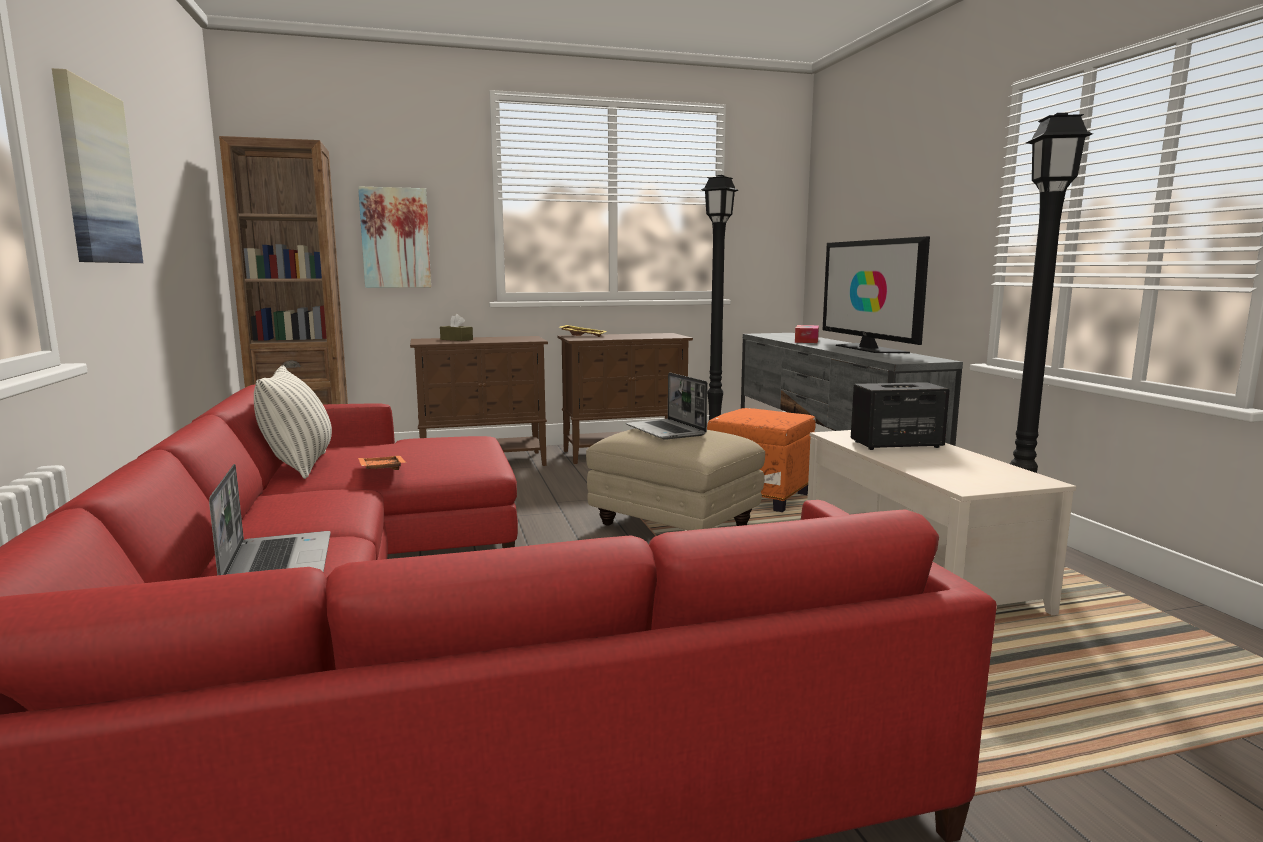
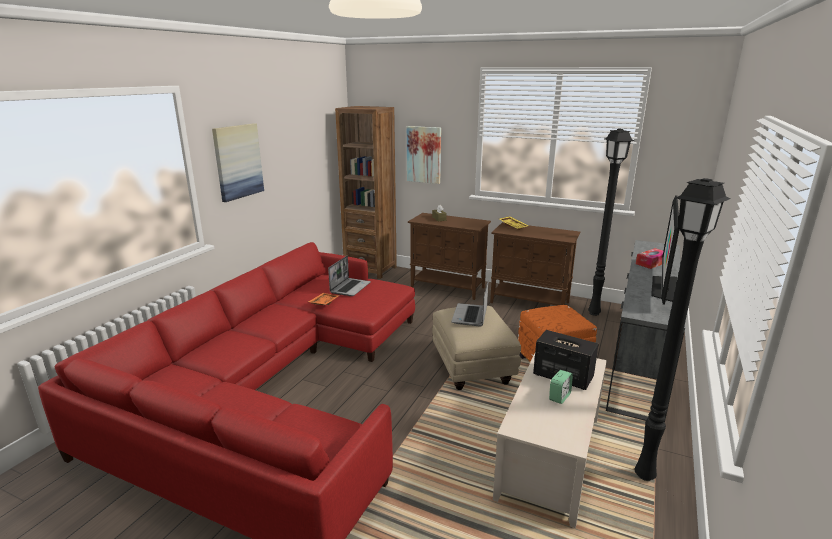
camera: 40 degrees right, 10 degrees up
(277, 562) = (224, 347): laptop -> laptop (350, 288)
(299, 466) = (305, 289): pillow -> none
(935, 457) = (559, 397): none -> alarm clock

